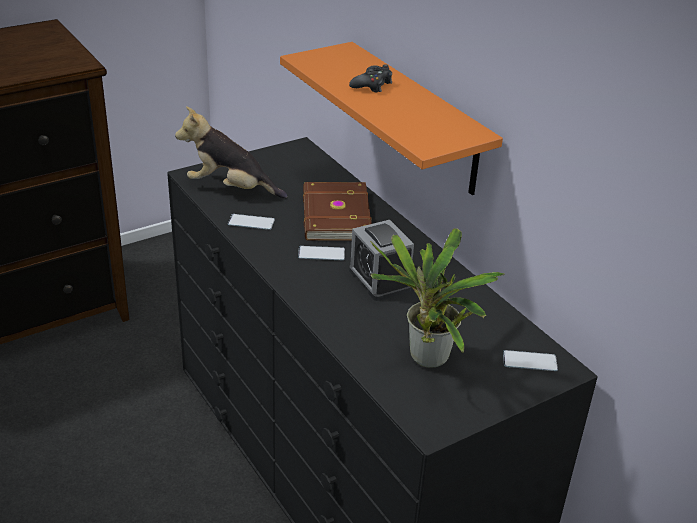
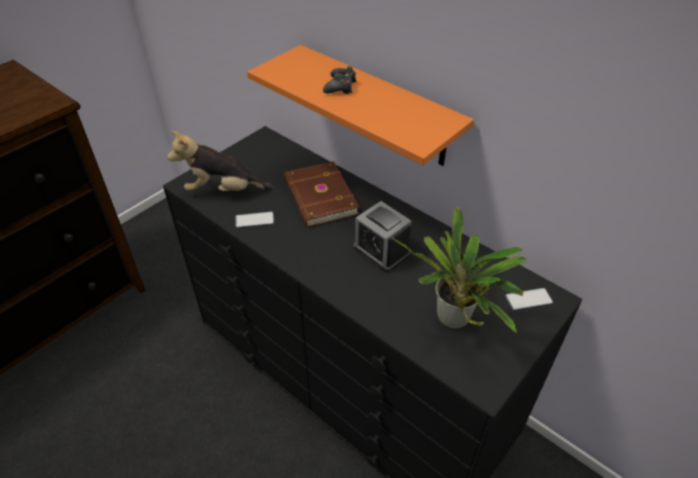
camera: 15 degrees left, 10 degrees up
(321, 253) = (324, 237): phone -> none

